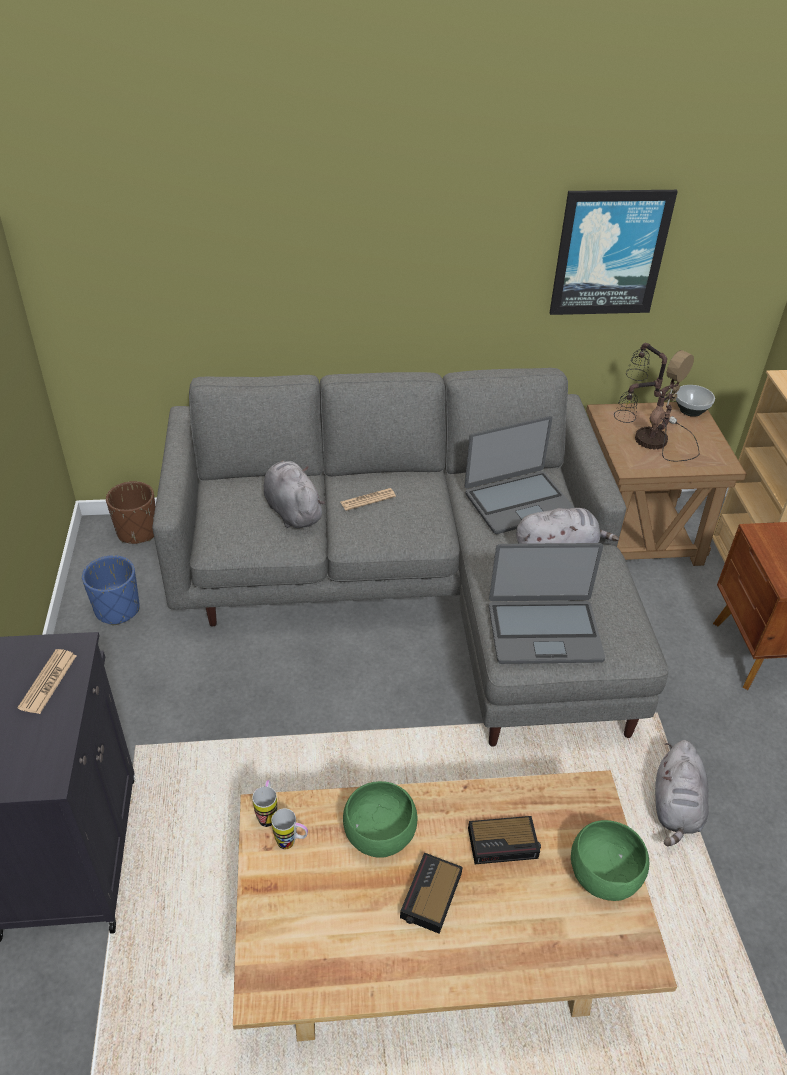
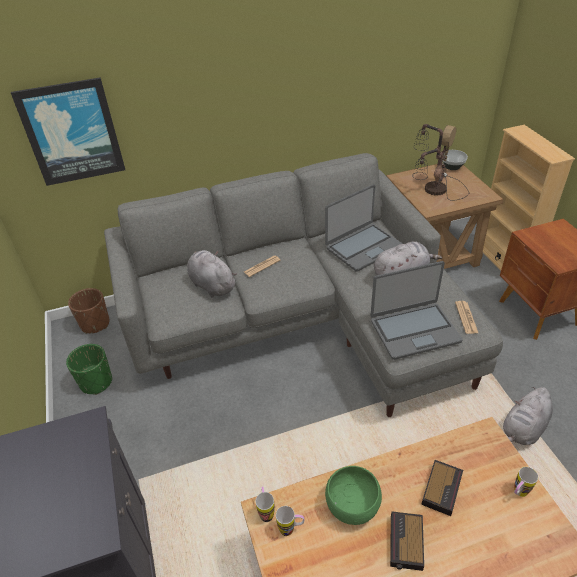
camera: 10 degrees left, 0 degrees up
(48, 682) = (76, 455): newspaper -> newspaper (466, 317)
(117, 609) = (96, 382): blue planter -> green planter
(504, 843) = (442, 488): alarm clock -> alarm clock turned 45 degrees counterclockwise
(603, 875) = (518, 493): green bowl -> mug
(609, 253) = (389, 67): picture -> picture (72, 132)
(676, 808) = (523, 429): grey plush toy -> grey plush toy turned 45 degrees clockwise

